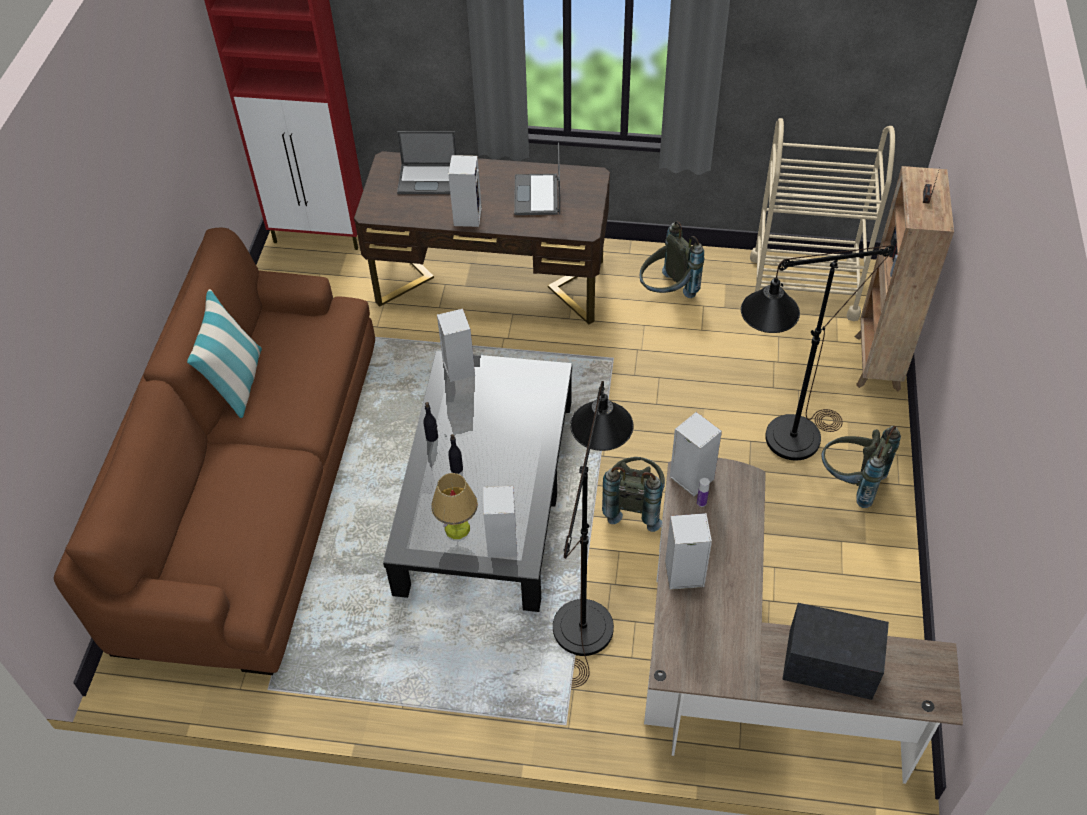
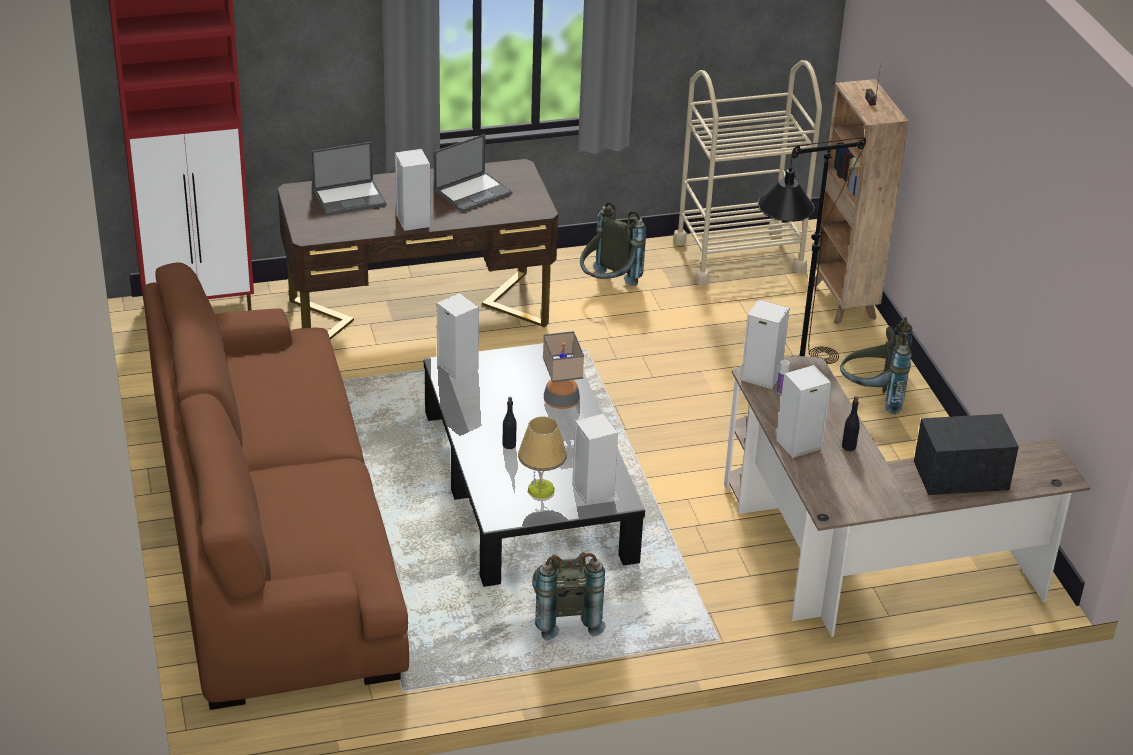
camera: 25 degrees left, 15 degrees down
(237, 383) = (241, 415): pillow -> none
(432, 437) = (467, 426): black bottle -> black bottle (849, 447)
(528, 431) = (561, 401): none -> table lamp
(537, 196) = (473, 192): laptop -> laptop turned 105 degrees counterclockwise
(587, 612) = (686, 552): black floor lamp -> none
(634, 505) = (680, 460): grey backpack -> grey backpack (564, 617)

